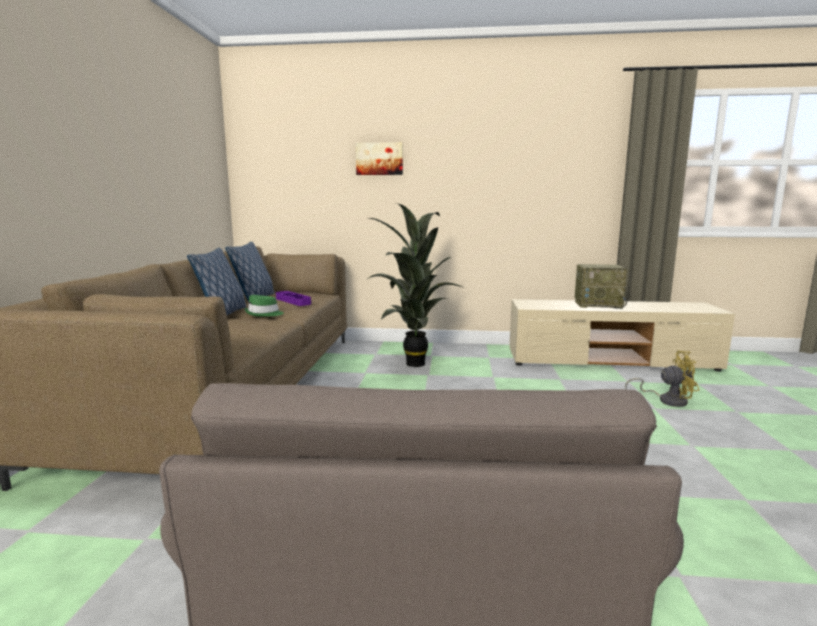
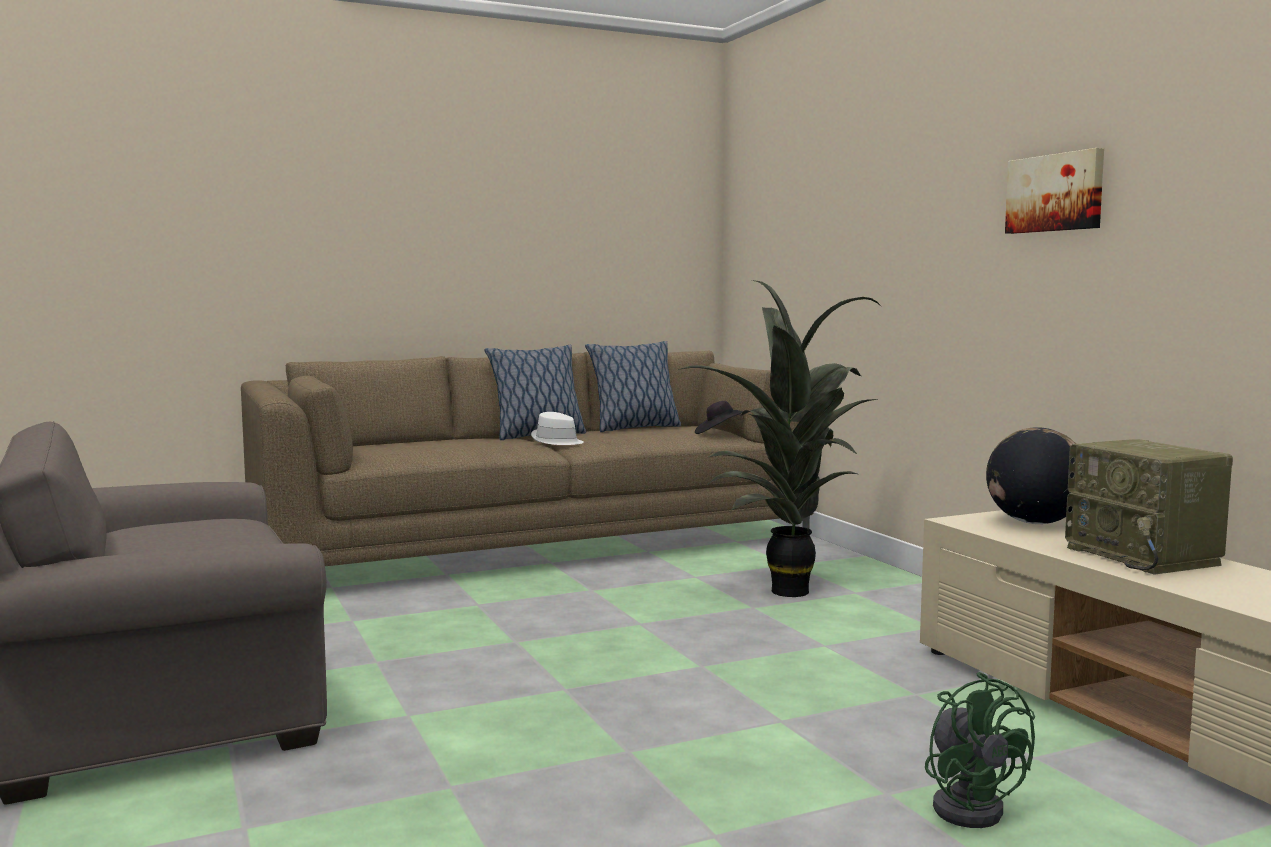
camera: 60 degrees right, 5 degrees down
(264, 314) = (557, 441): green hat -> white hat
(293, 301) = (647, 436): purple tray -> none
(312, 293) = (719, 433): none -> black hat
(379, 159) = (873, 195): picture -> picture (1056, 193)
(539, 302) = (1034, 522): none -> globe
(667, 400) = (970, 805): yellow fan -> green fan

